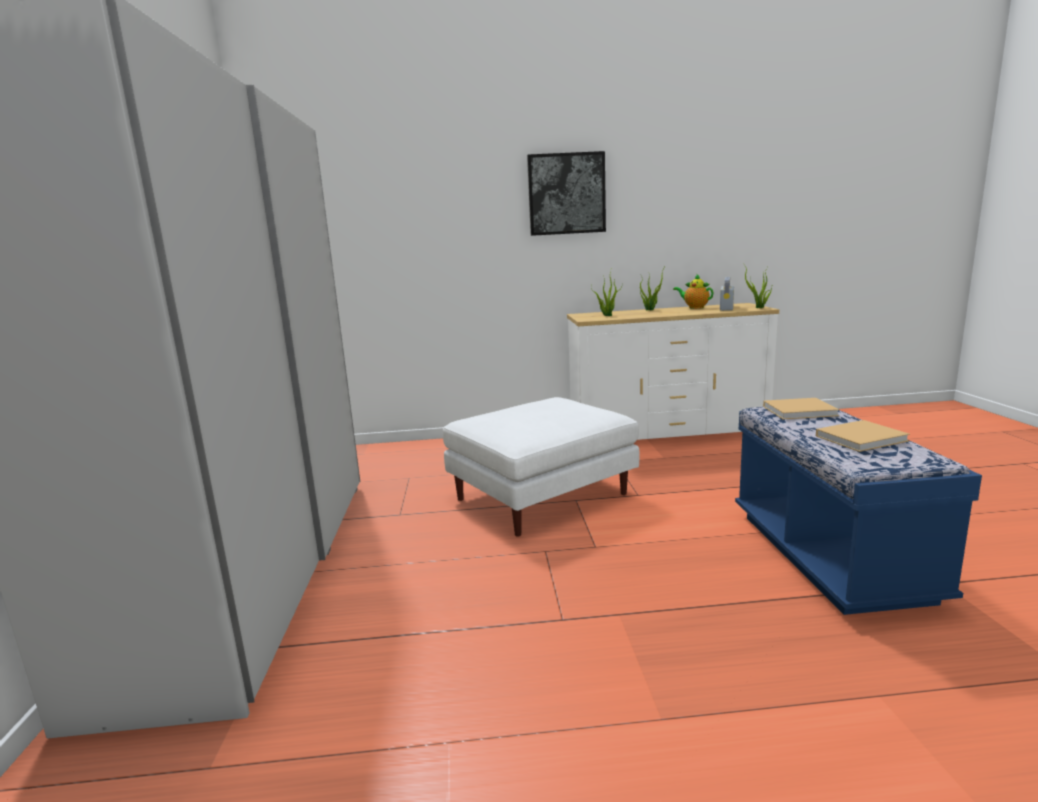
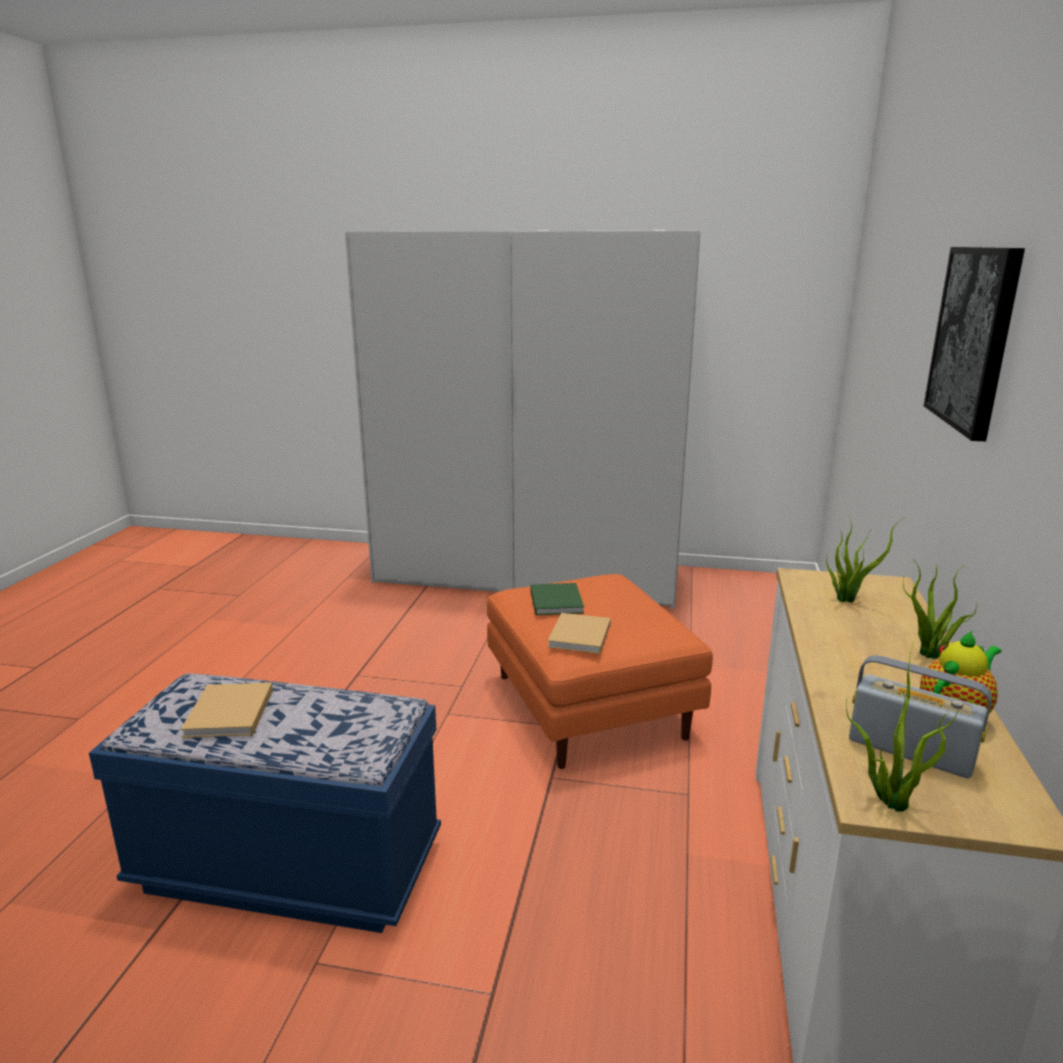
camera: 105 degrees right, 5 degrees up
(534, 422) = (556, 600): none -> green book
(543, 495) = (591, 707): white ottoman -> orange ottoman
(801, 411) = (353, 723): beige book -> beige book (579, 636)

